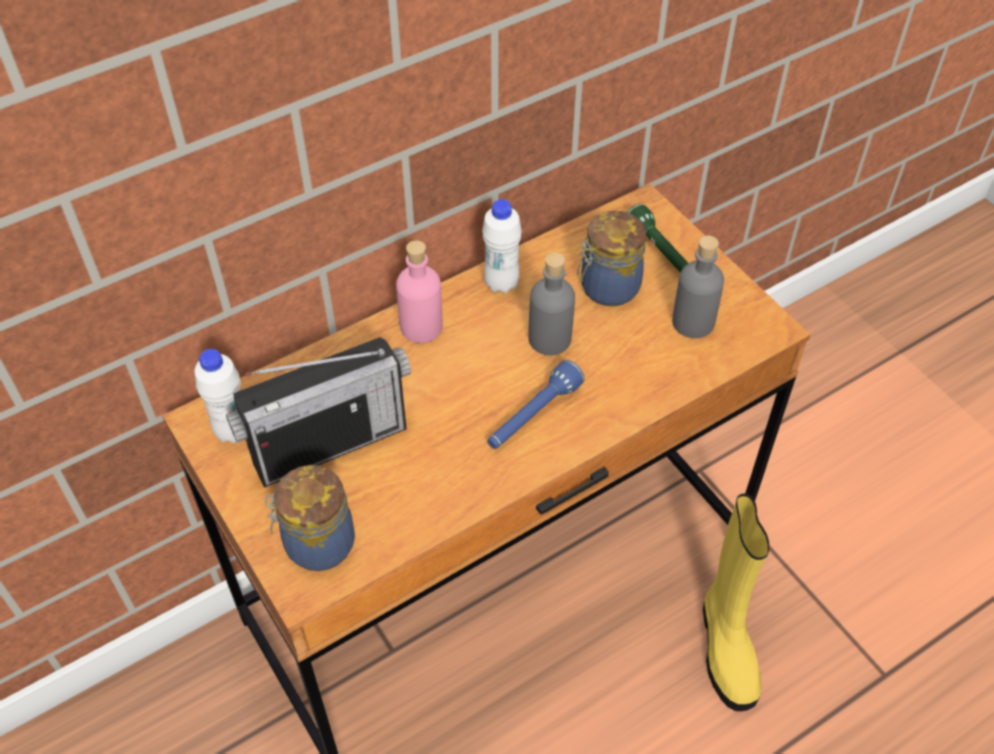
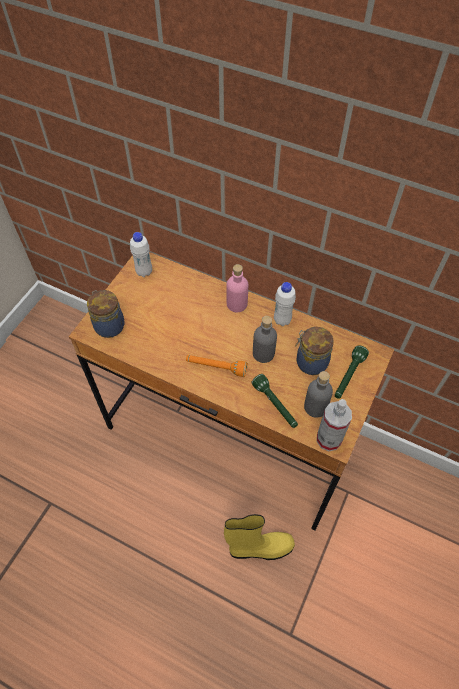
camera: 60 degrees right, 5 degrees up
(329, 443) = (157, 304): radio -> none
(533, 416) = (216, 367): blue flashlight -> orange flashlight
(659, 370) = (275, 405): none -> green flashlight
(726, 647) = (259, 548): yellow boot -> yellow boot turned 150 degrees counterclockwise
(758, 334) = (329, 439): none -> spray bottle

